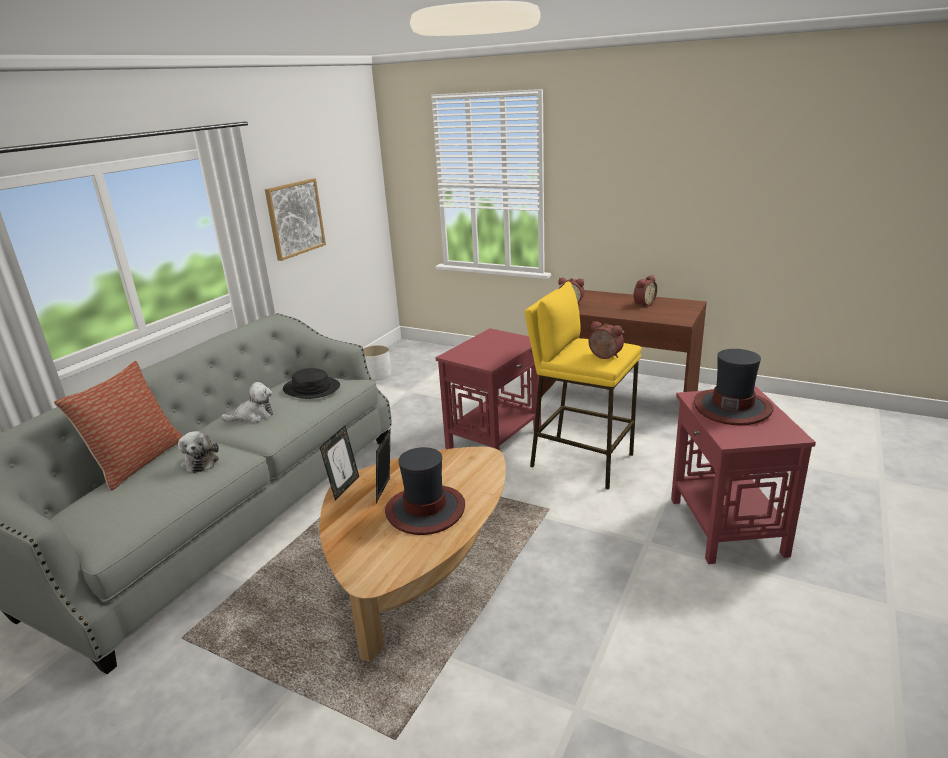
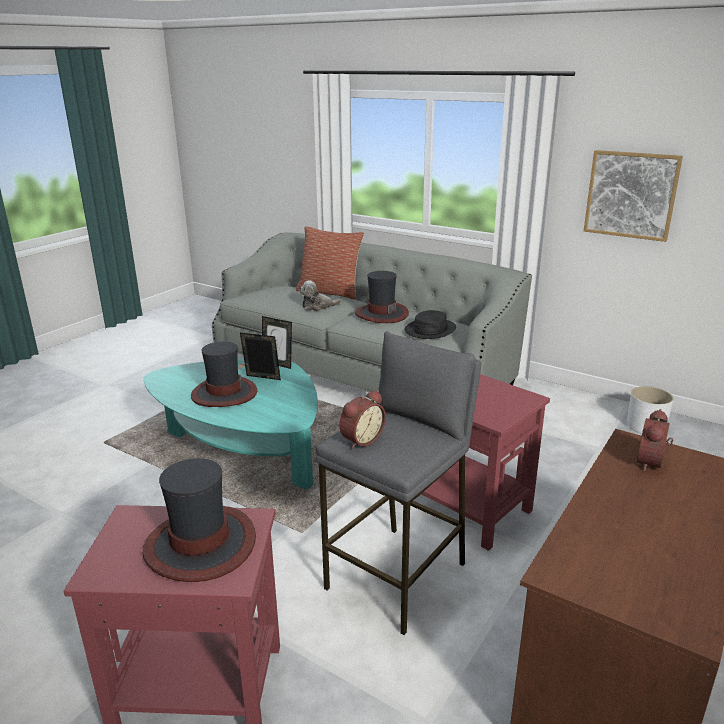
camera: 95 degrees right, 0 degrees up
(253, 416) = (381, 314): plush toy -> hat
(420, 574) = (243, 452): brown coffee table -> turquoise coffee table
(581, 460) = (398, 576): yellow stool -> grey stool
(643, 304) = (669, 547): alarm clock -> none

